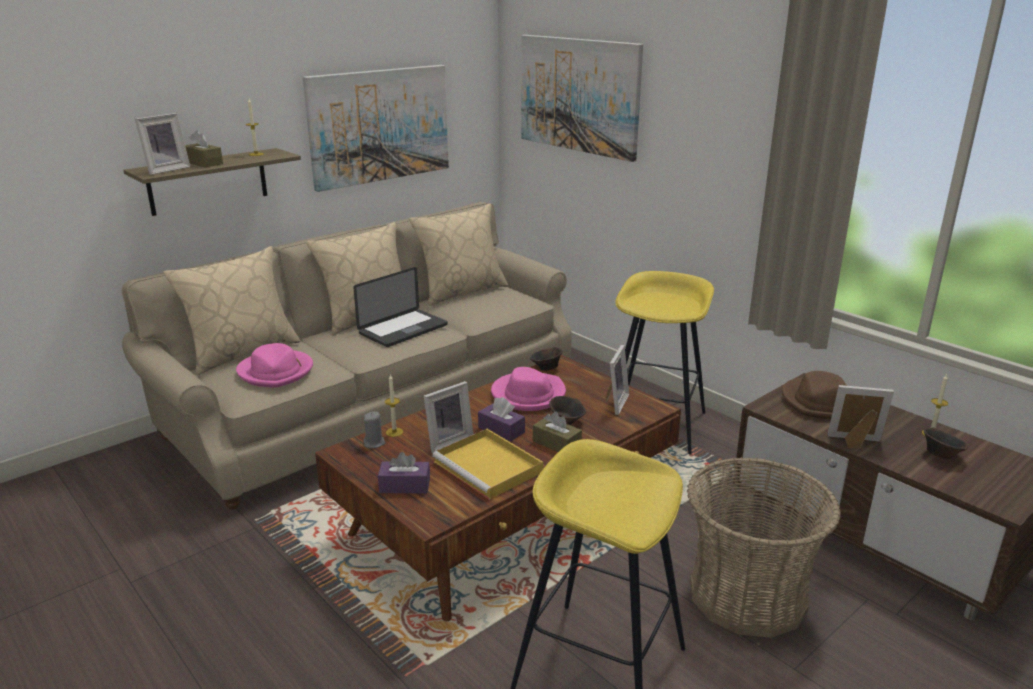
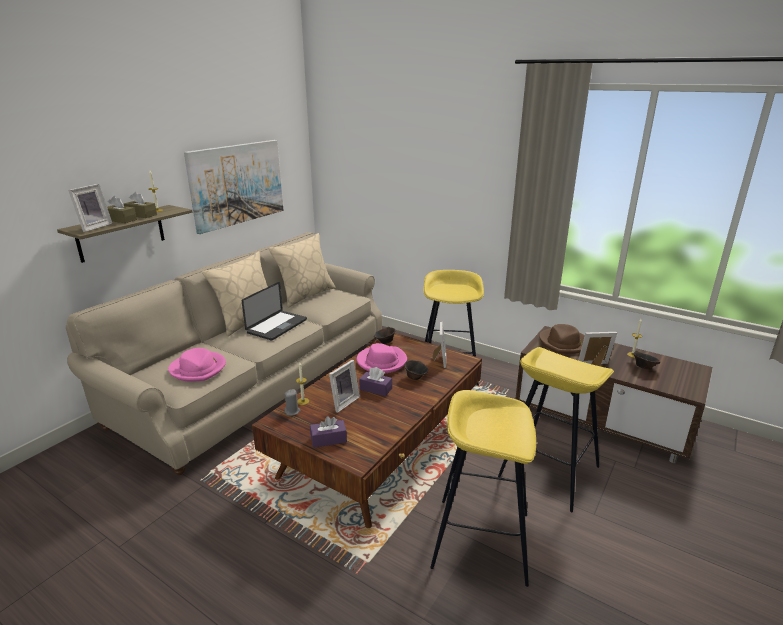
camera: 15 degrees left, 0 degrees up
(242, 352) = (165, 357): beige pillow -> none
(490, 467) = (380, 416): yellow tray -> none
(556, 444) = (416, 393): brown tissue box -> brown tissue box (141, 215)
(579, 95) = (372, 157): picture -> none
(747, 595) = (548, 472): basket -> yellow stool

